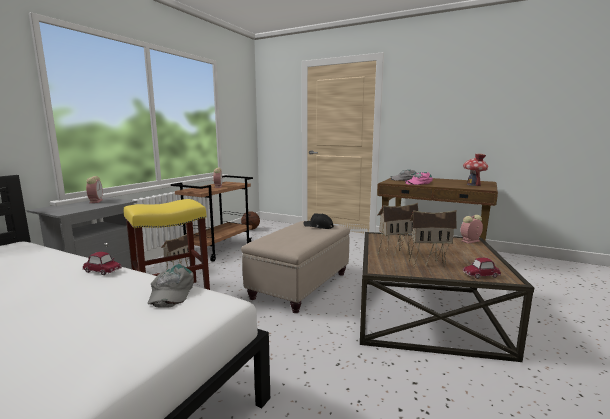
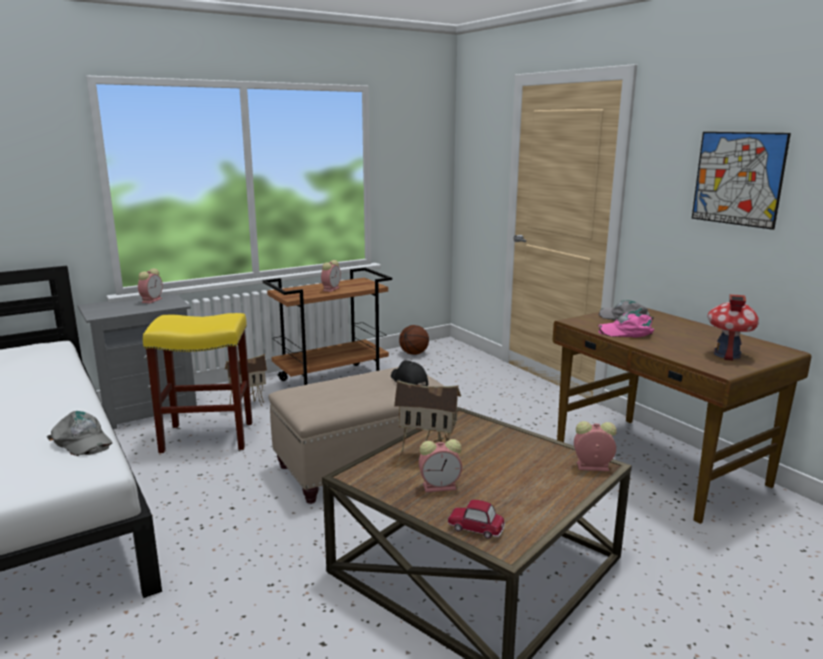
camera: 30 degrees right, 5 degrees up
(103, 270) = (70, 398): toy car -> none
(171, 292) = (81, 442): grey cap -> grey cap turned 75 degrees counterclockwise
(428, 263) = (441, 486): toy house -> alarm clock
(448, 105) = (738, 178): none -> picture

